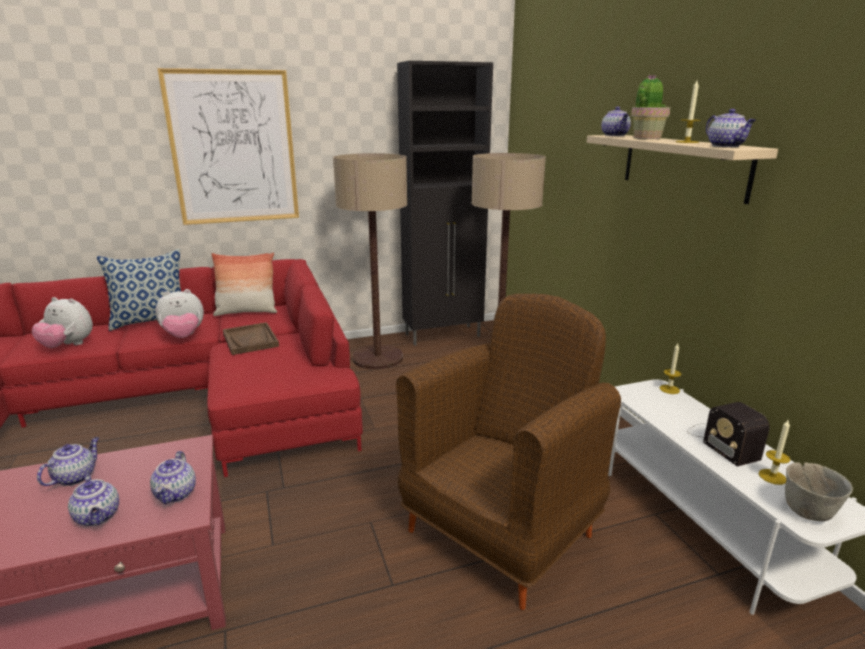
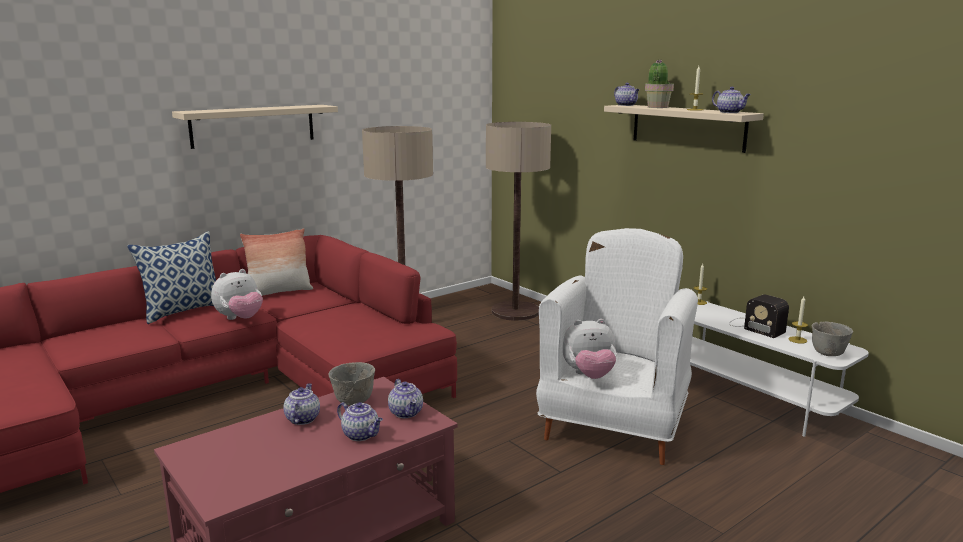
camera: 20 degrees left, 5 degrees down
(68, 346) = (120, 341): plush toy -> plush toy (589, 375)
(146, 464) = (353, 401): none -> grey bowl
(233, 148) = (253, 125): picture -> beige shelf
(250, 340) = (316, 313): brown tray -> none
(444, 335) = (450, 302): black cabinet -> none
(501, 532) = (614, 426): brown armchair -> white armchair

